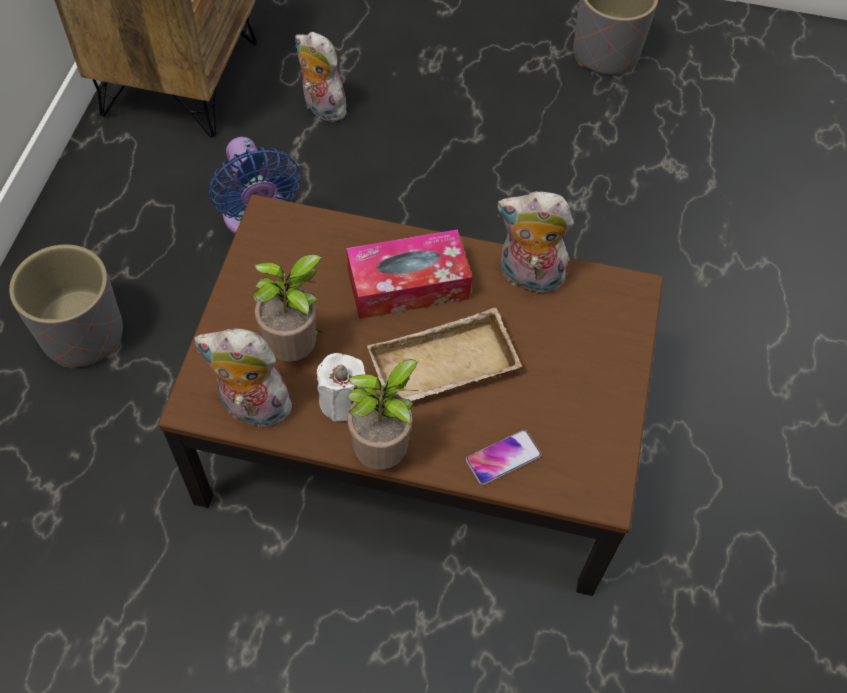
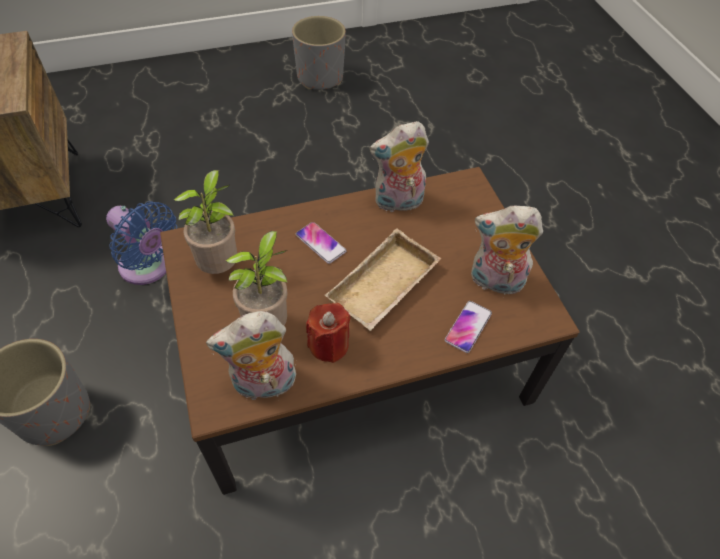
camera: 30 degrees left, 5 degrees down
(321, 108) = (152, 176): plush toy -> plush toy (494, 282)
(342, 401) = (329, 345): white candle -> red candle
(384, 453) = (385, 366): potted plant -> potted plant (221, 266)
(408, 285) = (320, 243): tissue box -> phone

